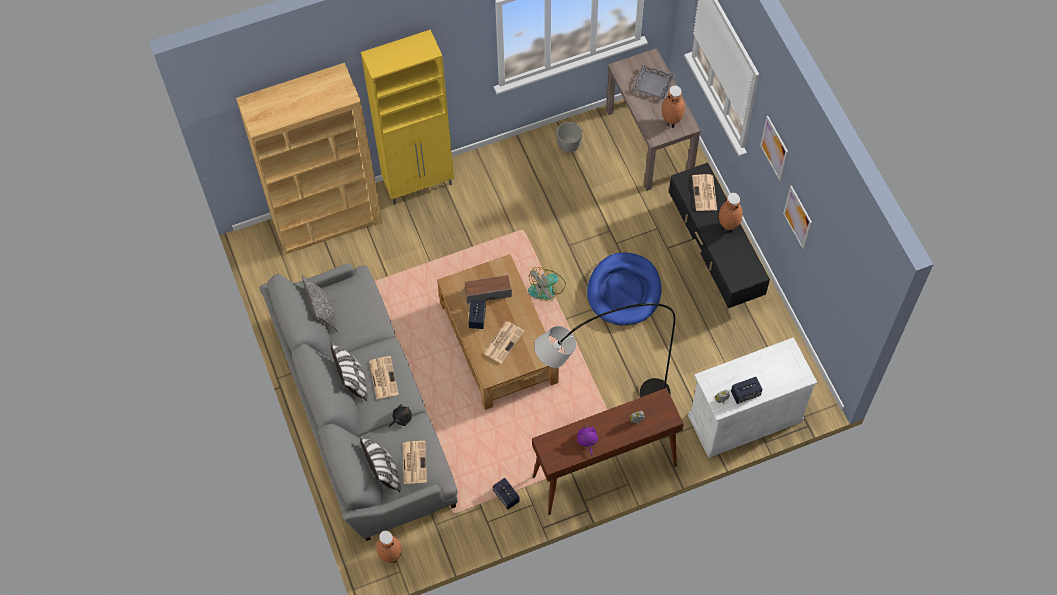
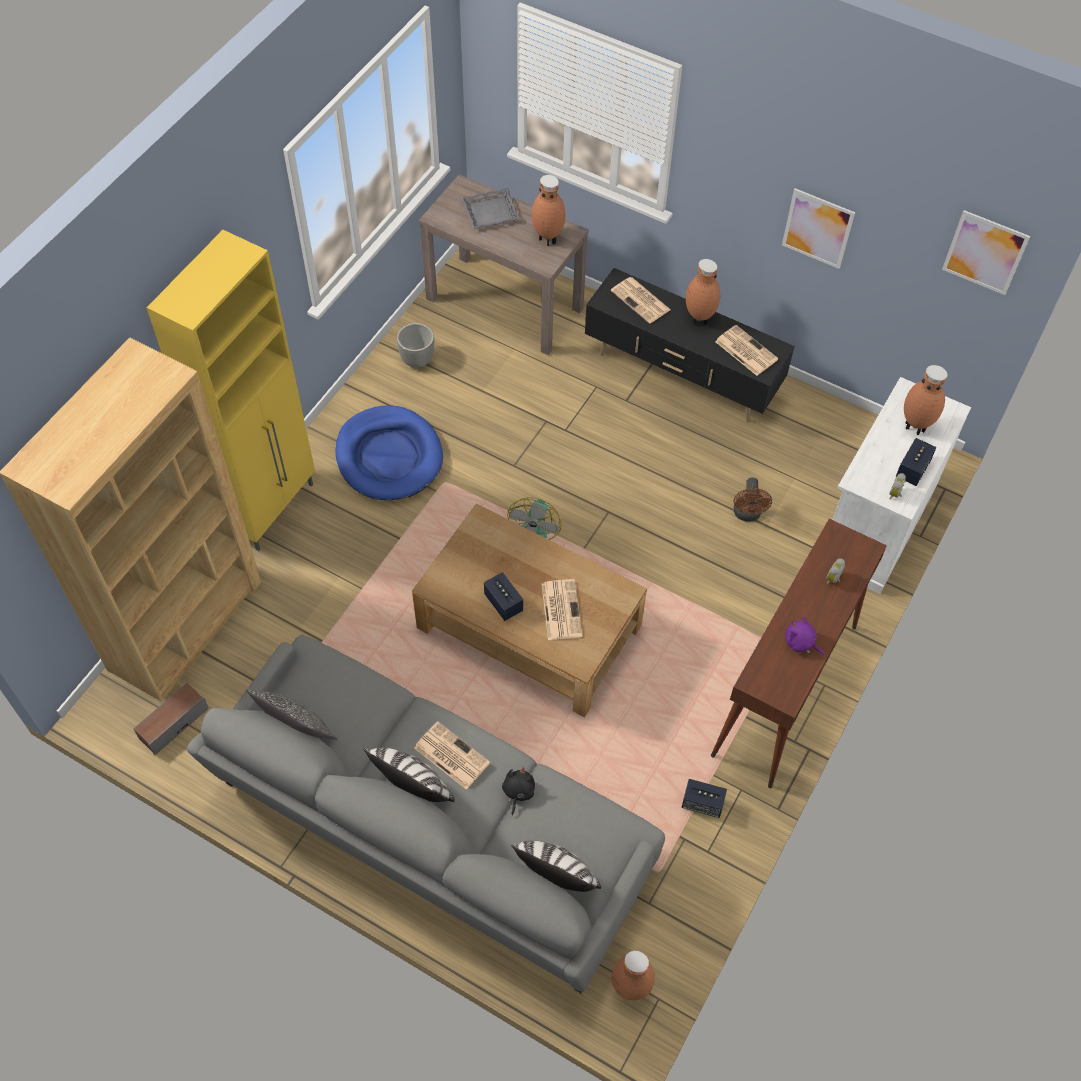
camera: 40 degrees left, 5 degrees down
(414, 462) = (585, 834): newspaper -> newspaper (745, 350)
(488, 292) = (489, 564): speaker -> speaker (173, 723)
(599, 408) = (713, 623): grey floor lamp -> none
(624, 291) = (622, 475): blue dog bed -> blue dog bed (389, 456)
(675, 362) = (747, 514): none -> brown fan
(772, 371) = (915, 426): none -> brown vase
(774, 148) = (742, 157): picture -> picture (985, 252)

